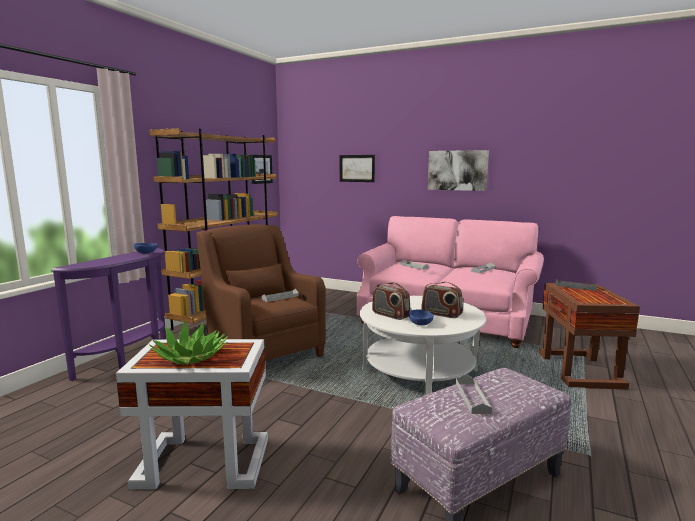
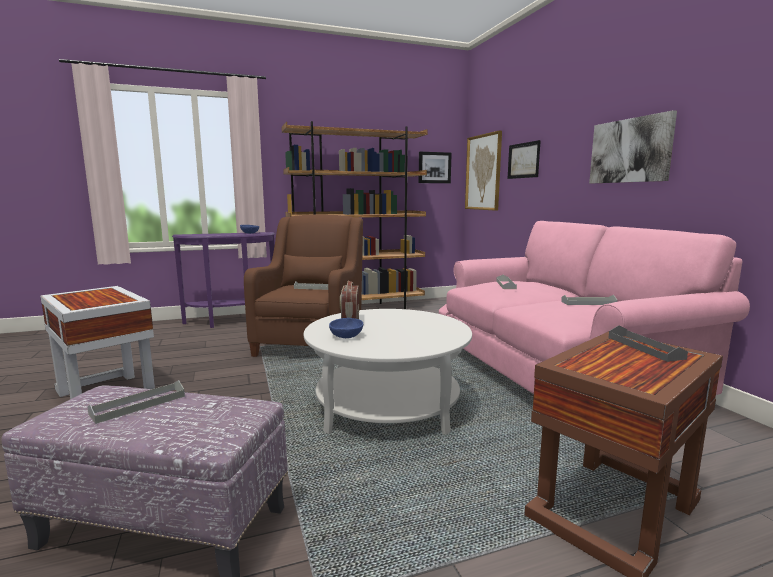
camera: 45 degrees right, 0 degrees up
(191, 357) = (85, 298): potted plant -> none
(306, 174) = (483, 172): none -> picture
(441, 314) = (399, 335): radio -> none

